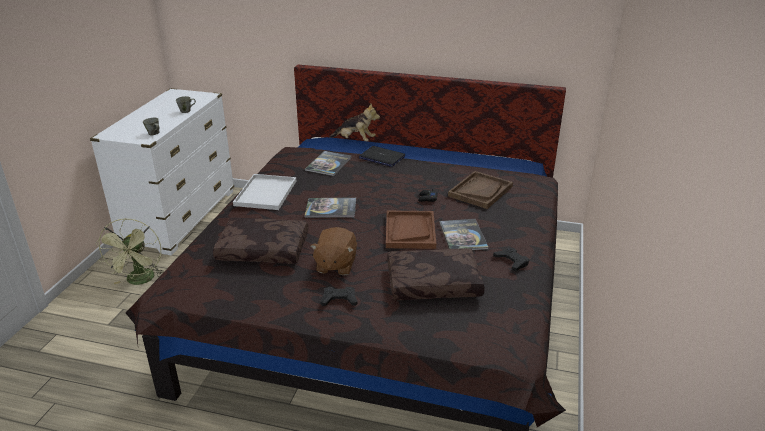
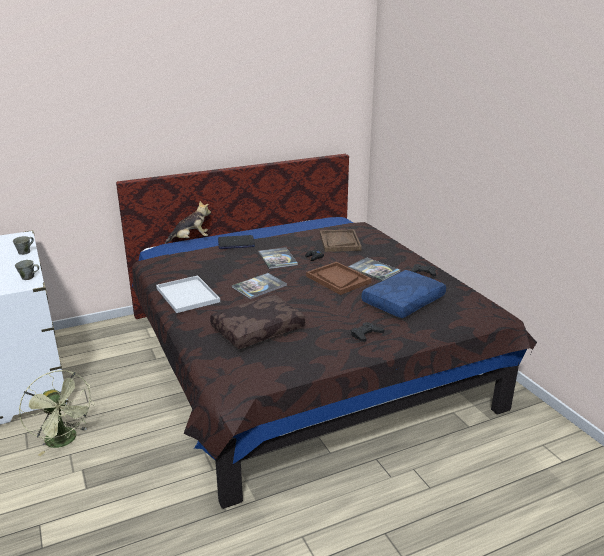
camera: 40 degrees left, 5 degrees down
(328, 164) = (203, 260): book -> book (277, 259)
(335, 265) = (327, 317): brown plush toy -> none
(432, 284) = (404, 302): brown pillow -> blue pillow

